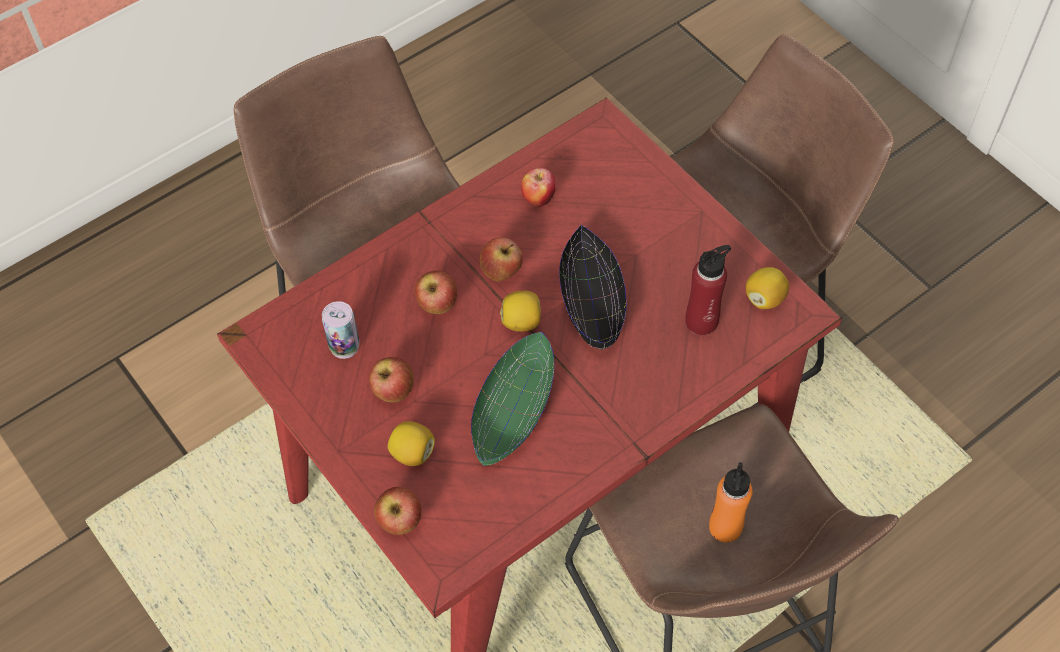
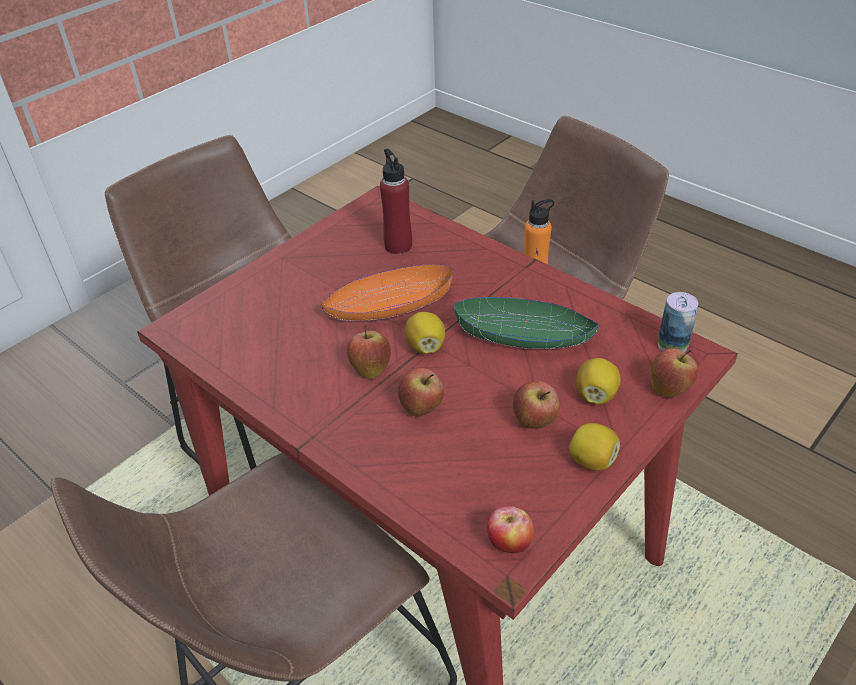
camera: 100 degrees left, 15 degrees down
(344, 346) = (494, 474): can -> can (672, 346)
(538, 198) = (274, 358): apple -> apple (509, 545)
(591, 299) = (389, 307): black bowl -> orange bowl
(764, 298) = (368, 218): lemon -> lemon (592, 460)

